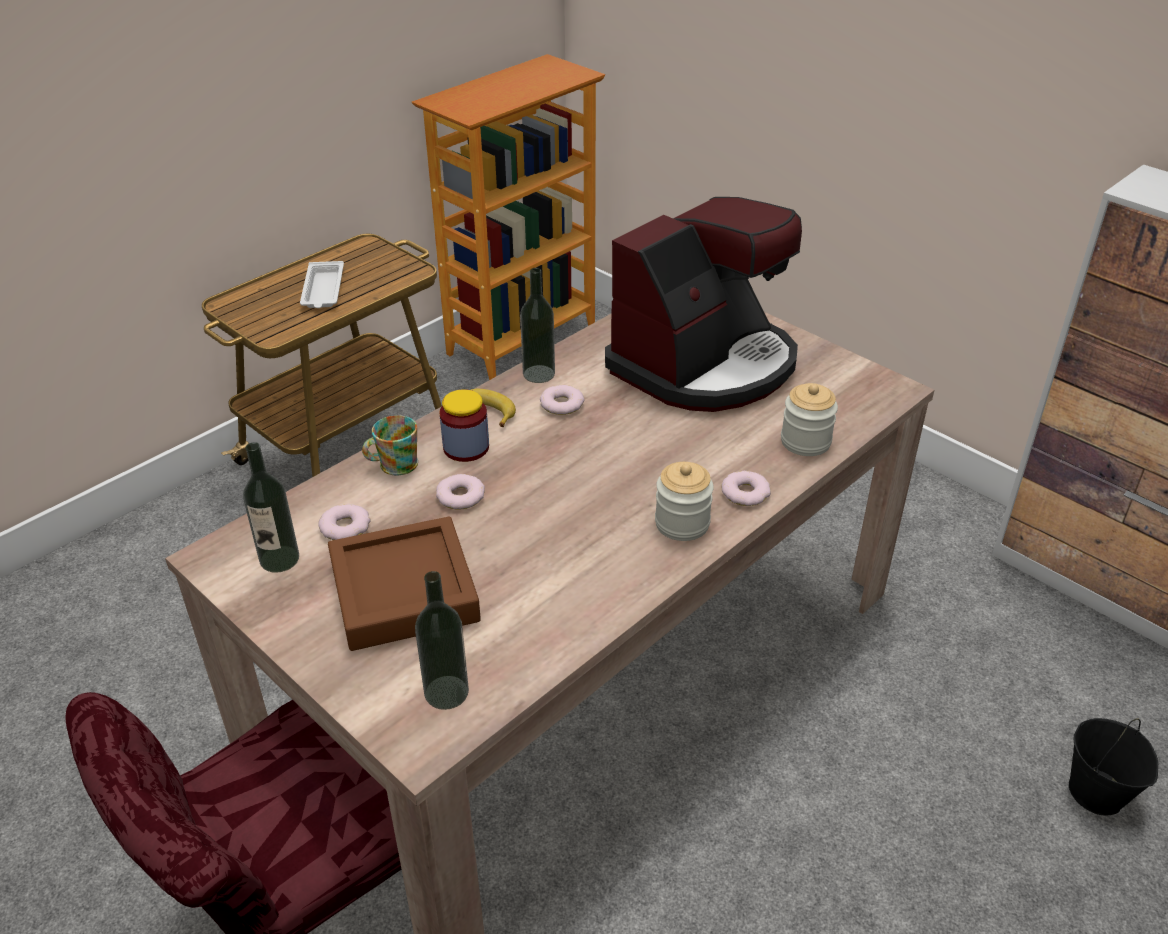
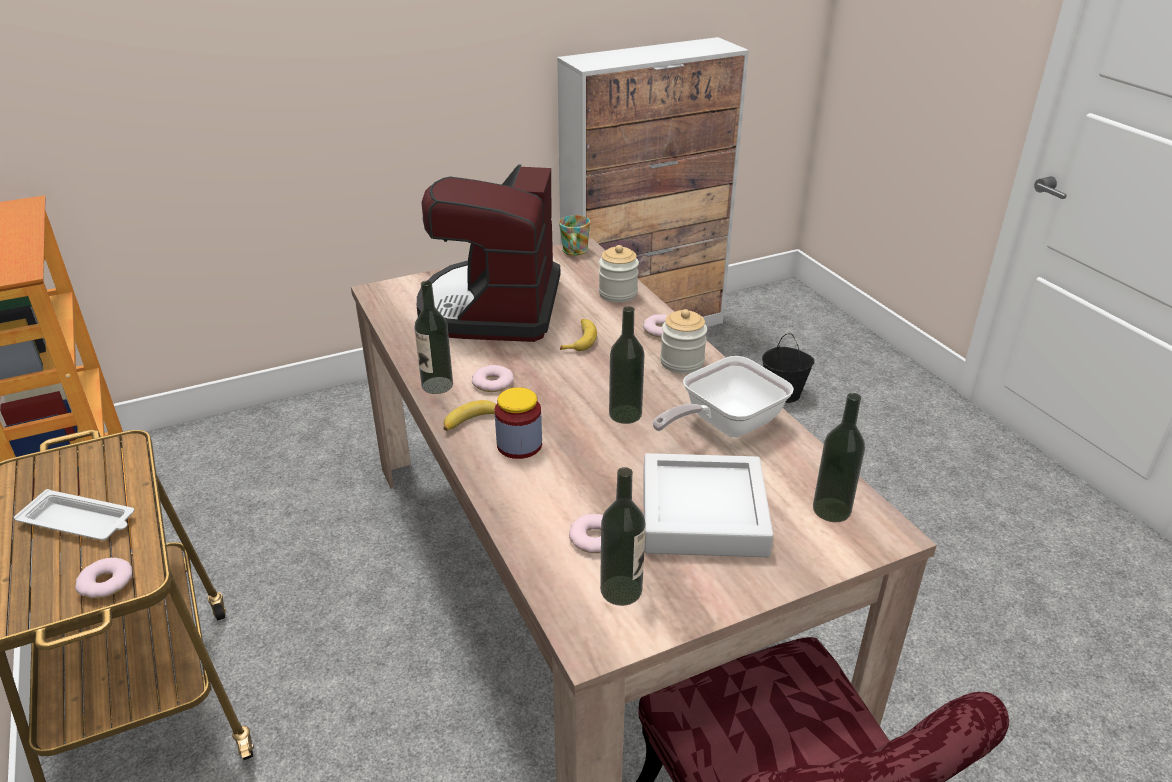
camera: 70 degrees left, 5 degrees down
(393, 464) = (516, 493): mug -> mug (574, 251)
(404, 592) = (703, 514): brown tray -> grey tray
(460, 496) = (588, 460): donut -> donut (106, 582)
(552, 503) = (625, 414): none -> bottle
(570, 580) = (724, 425): none -> frying pan
(680, 438) = (580, 340): none -> banana
(705, 365) = (492, 307): coffee machine -> coffee machine turned 150 degrees counterclockwise

